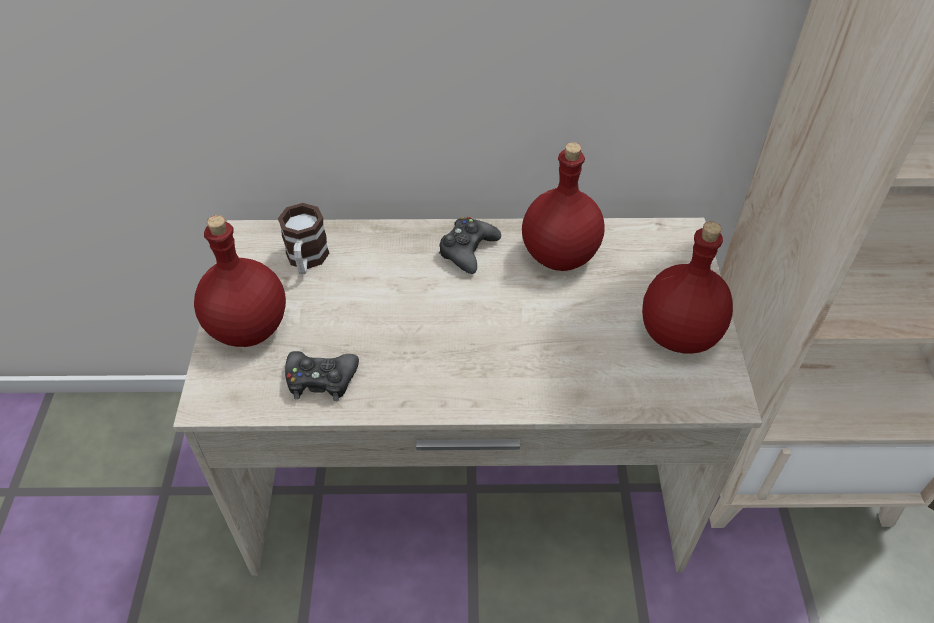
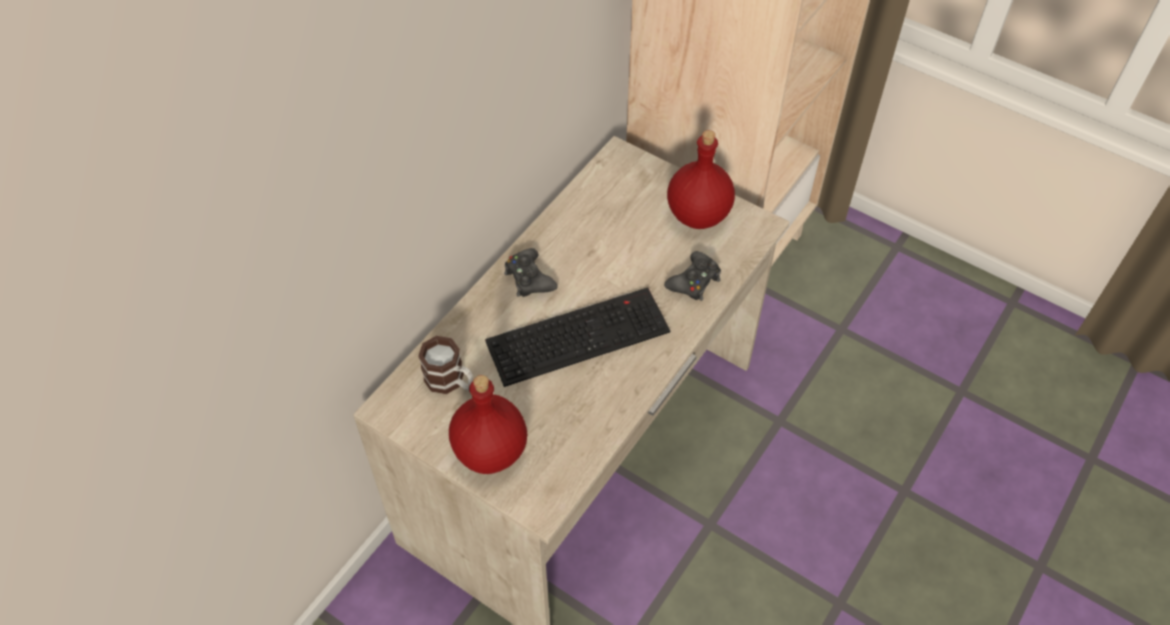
camera: 55 degrees left, 5 degrees up
(321, 380) = (578, 428): black game controller -> black game controller (694, 281)
(435, 320) = (579, 334): none -> keyboard
(560, 256) = (581, 231): red bottle -> none

